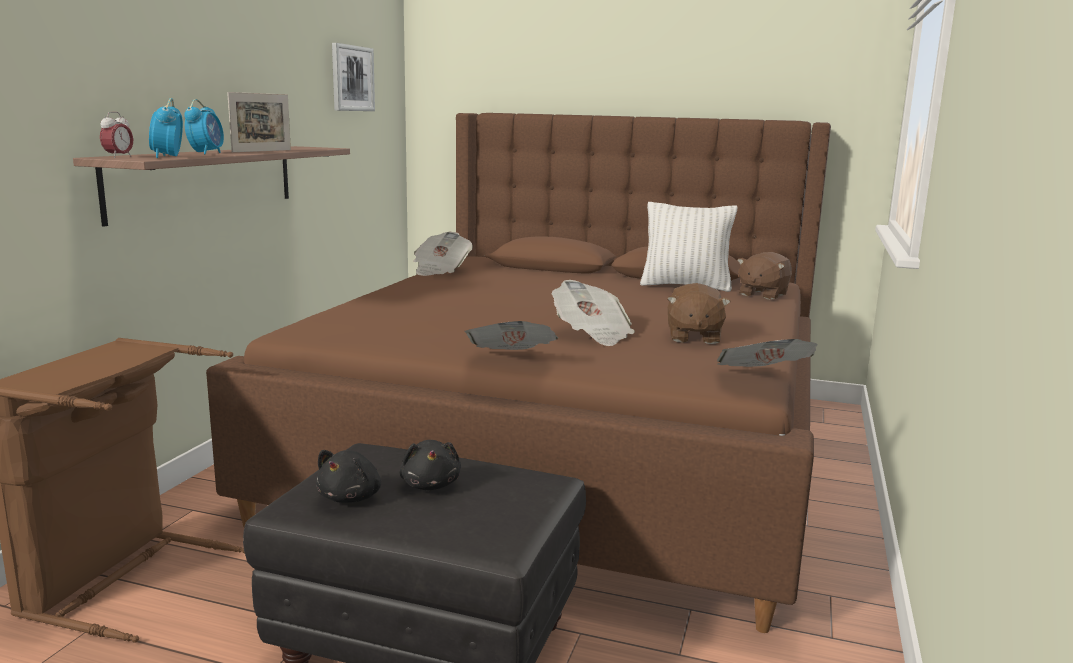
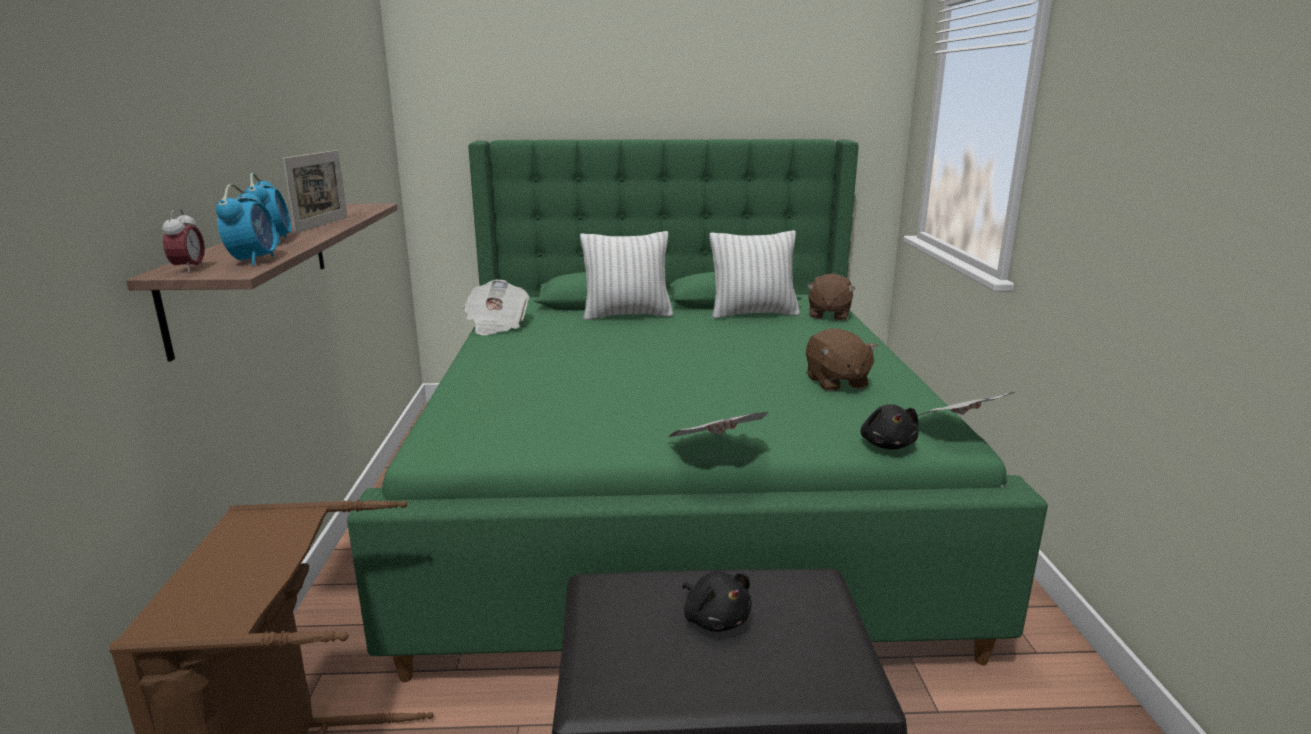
camera: 20 degrees left, 5 degrees up
(168, 157) = (254, 260): alarm clock -> alarm clock turned 150 degrees counterclockwise
(352, 78) = (355, 111): picture -> none
(352, 497) = (652, 661): black plush toy -> black plush toy (887, 444)
(563, 275) = (627, 315): none -> white pillow
(571, 450) = (676, 496): brown bed -> green bed
(592, 335) = (746, 395): newspaper -> none

